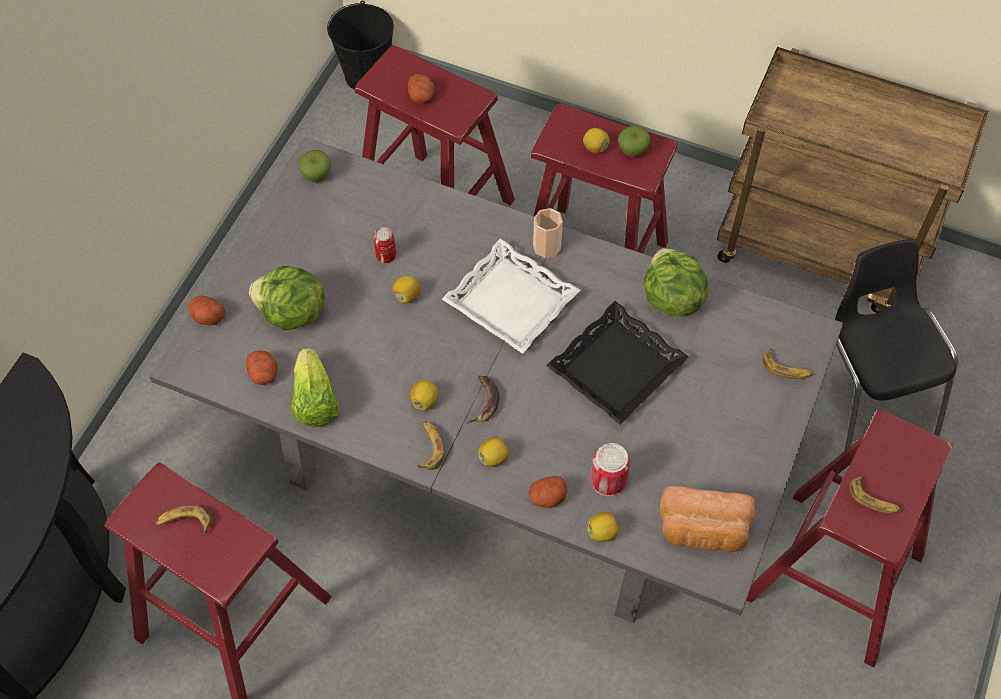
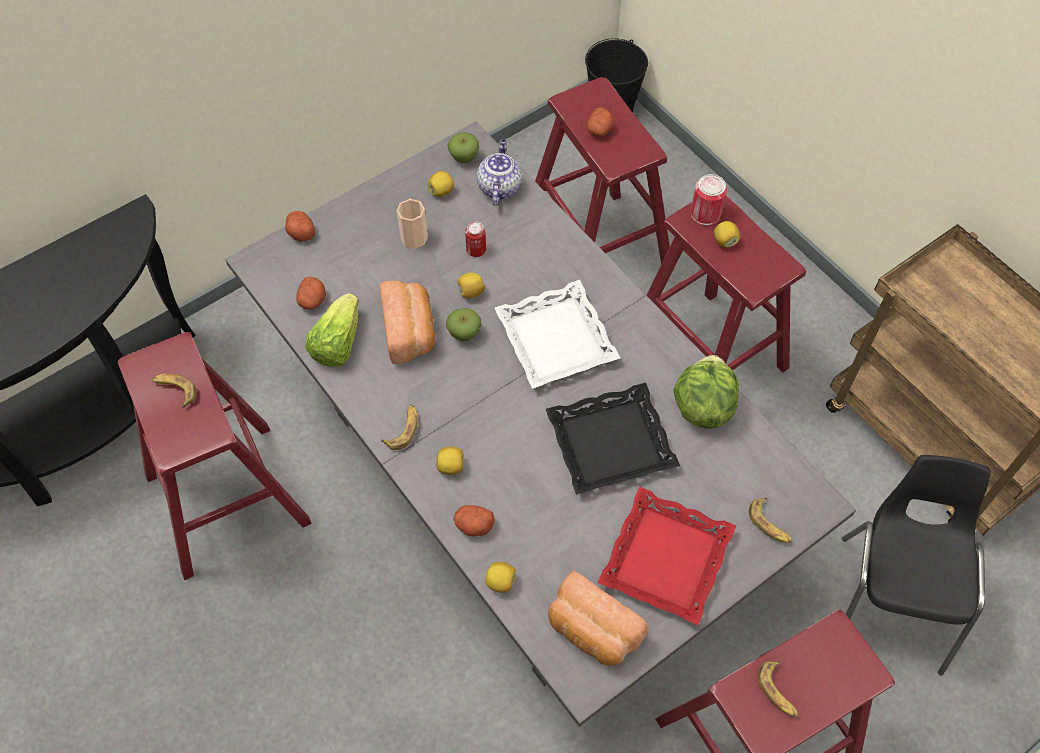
camera: 30 degrees right, 0 degrees up
(292, 314) = (367, 262): lettuce -> none
(368, 188) = (499, 187): none -> teapot
(375, 357) = (410, 331): none -> bread
(424, 401) = (426, 388): lemon -> lemon (441, 191)
(483, 401) = (475, 413): banana -> none
(547, 247) = (619, 307): cup -> cup (414, 238)
(608, 480) = (537, 539): can -> can (705, 213)
(632, 151) = (757, 259): apple -> apple (464, 334)
(722, 440) = (665, 558): none -> red tray

